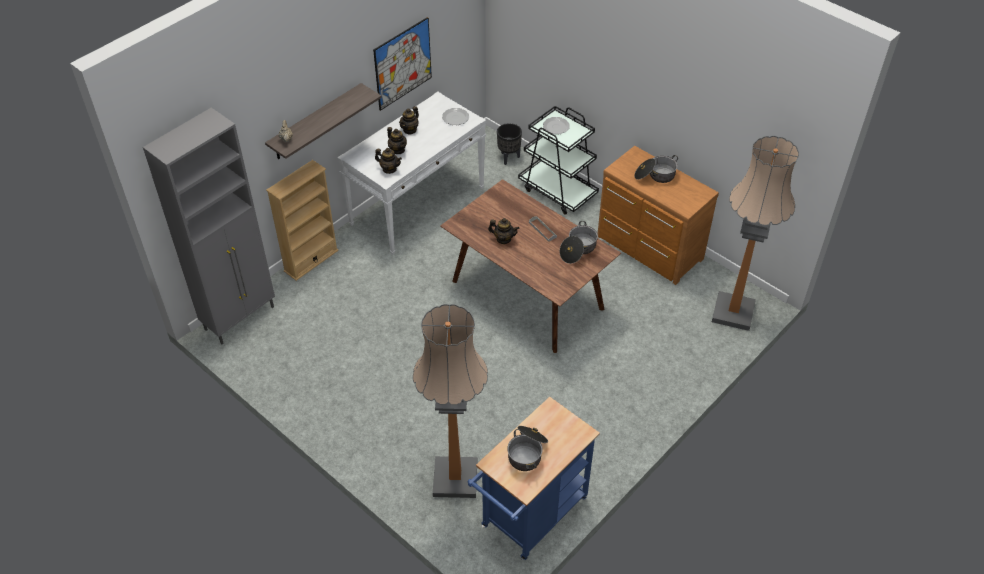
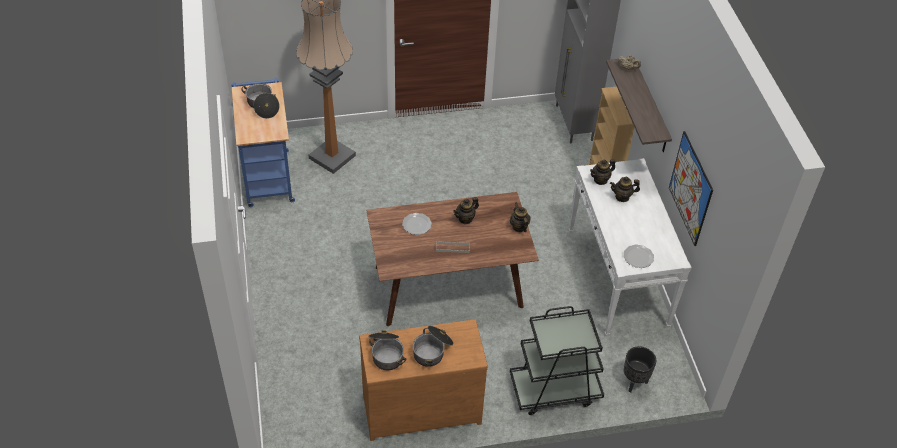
camera: 125 degrees right, 0 degrees up
(410, 130) = (645, 218): teapot -> teapot (519, 227)
(556, 126) = (573, 334): plate -> plate (417, 225)
(578, 249) = (409, 256): cooking pot -> cooking pot (386, 353)
(733, 312) = (294, 412): floor lamp -> none

